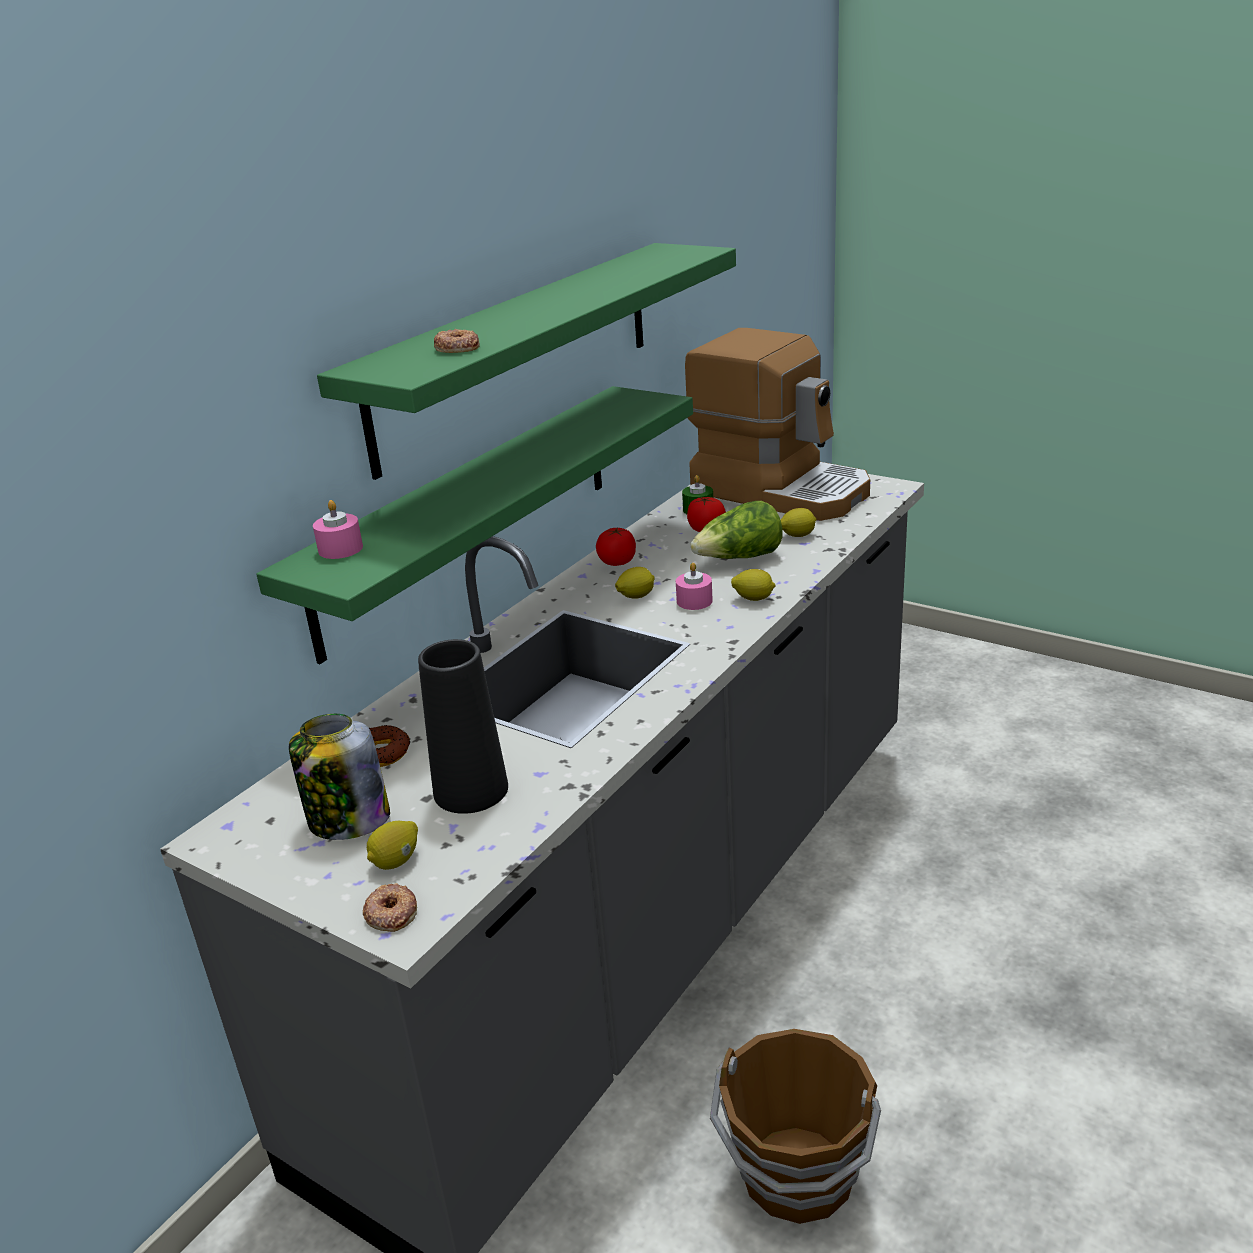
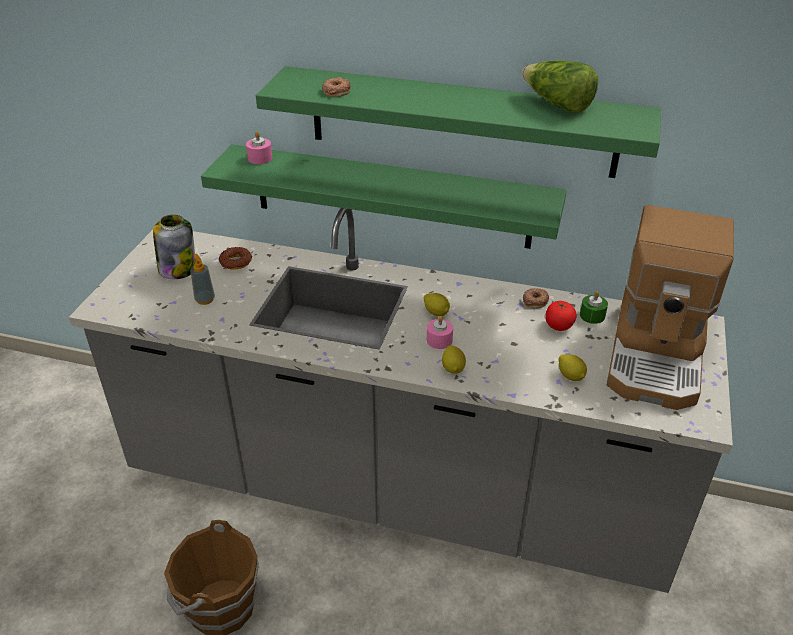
camera: 70 degrees right, 10 degrees up
(391, 913) = (107, 301): donut -> donut (535, 300)
(396, 861) = (145, 292): lemon -> none
(471, 790) = (205, 300): black vase -> soap dispenser
(617, 561) = (485, 294): tomato -> none
(739, 558) = (515, 351): lettuce -> lettuce (557, 104)

